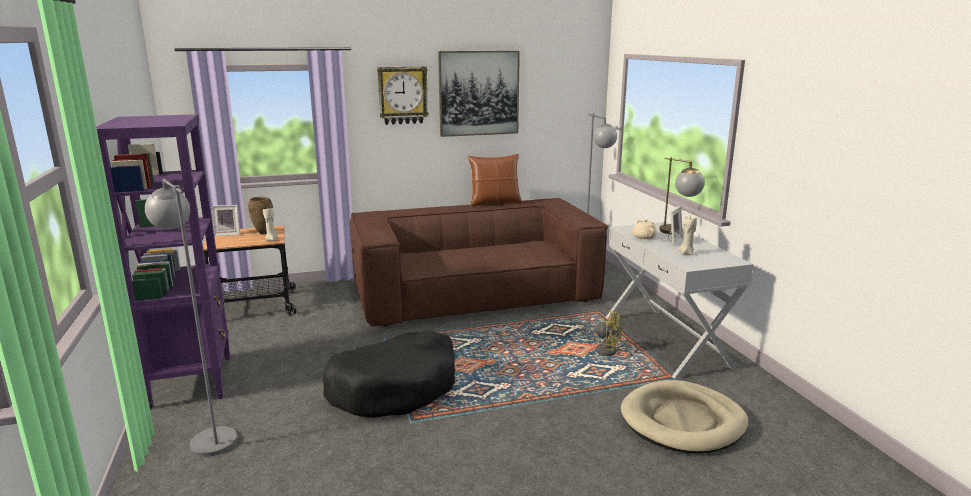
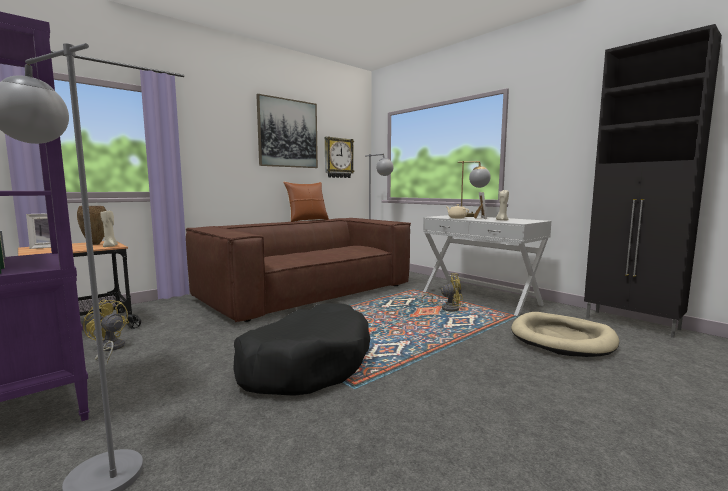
camera: 25 degrees left, 10 degrees down
(262, 336) = (109, 349): none -> yellow fan
(402, 95) = (227, 127): wall clock -> wall clock (338, 158)
(814, 423) = (632, 324): none -> black cabinet

